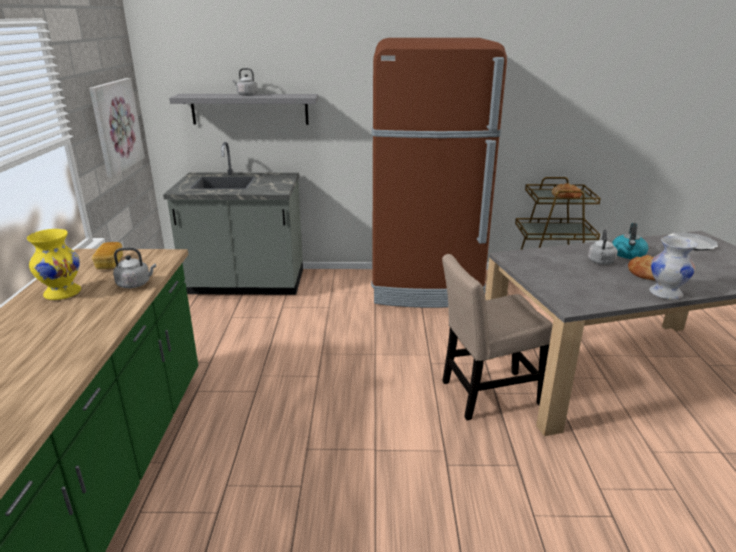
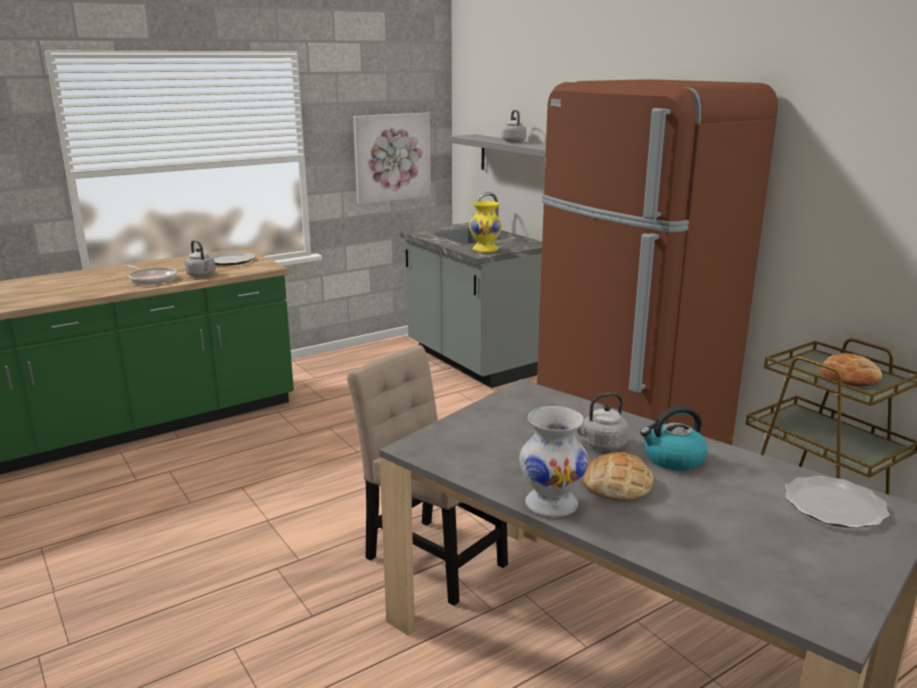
camera: 55 degrees right, 5 degrees down
(62, 293) = (167, 266): yellow vase -> yellow vase (484, 250)
(97, 308) = (152, 279): none -> frying pan
(110, 263) = (230, 260): bread -> plate

